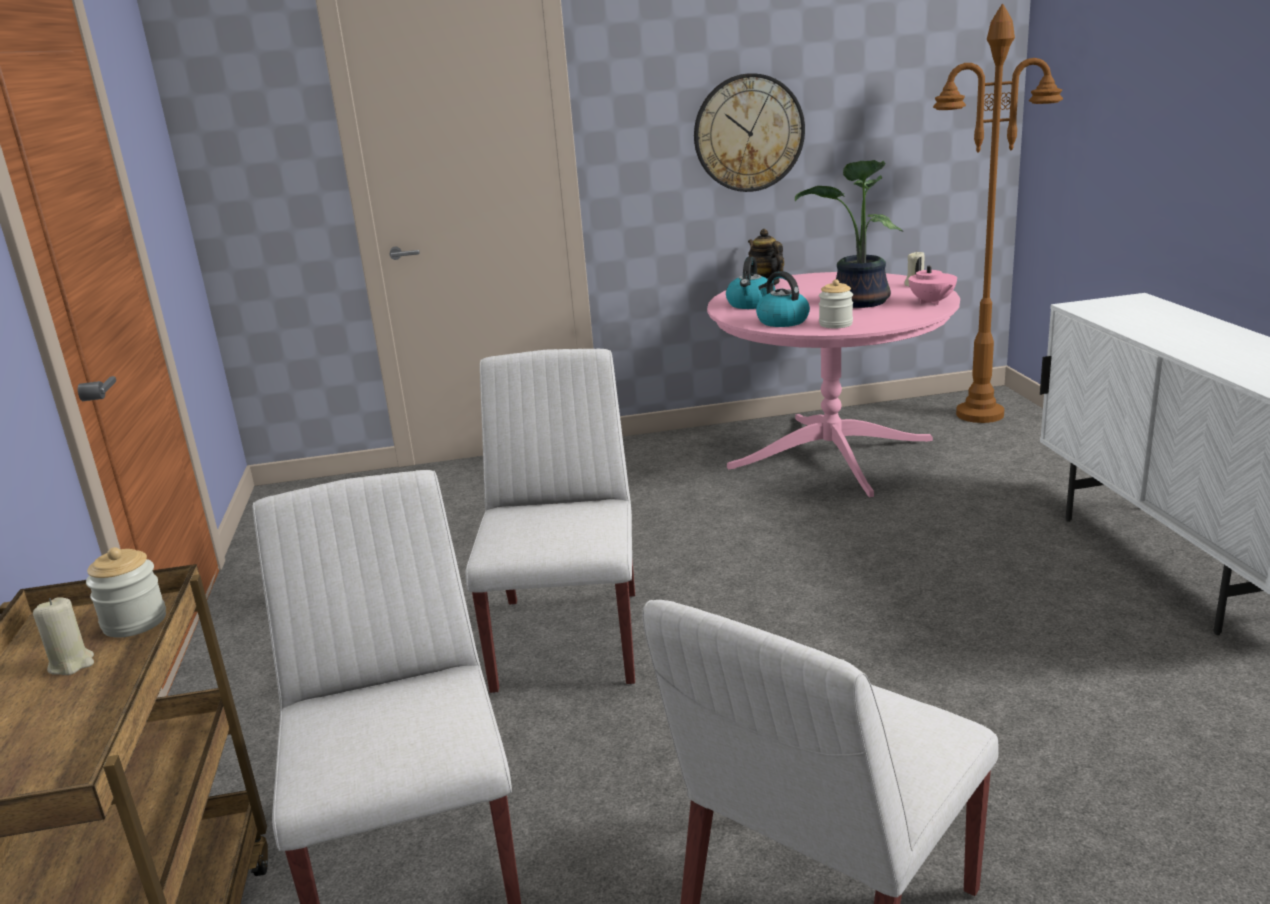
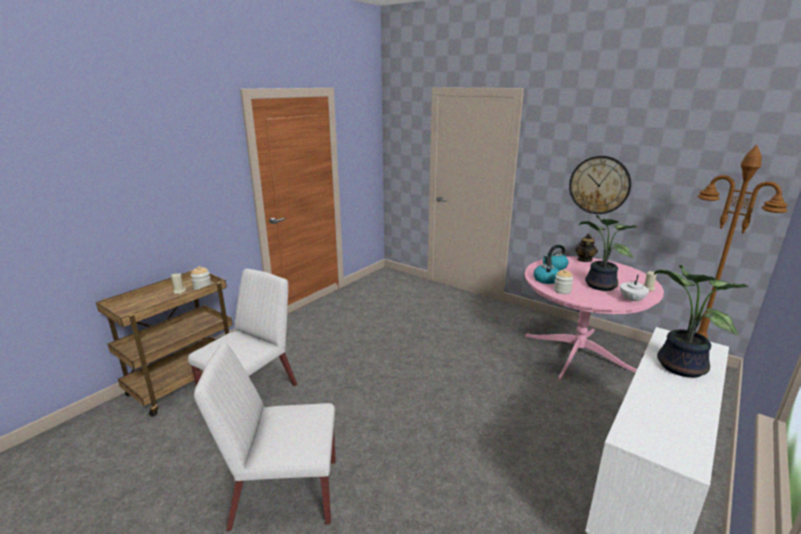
camera: 45 degrees right, 0 degrees up
(568, 639) = (374, 362): white chair -> none
(931, 302) = (631, 300): pink teapot -> white teapot
(1163, 325) = (677, 366): none -> potted plant

